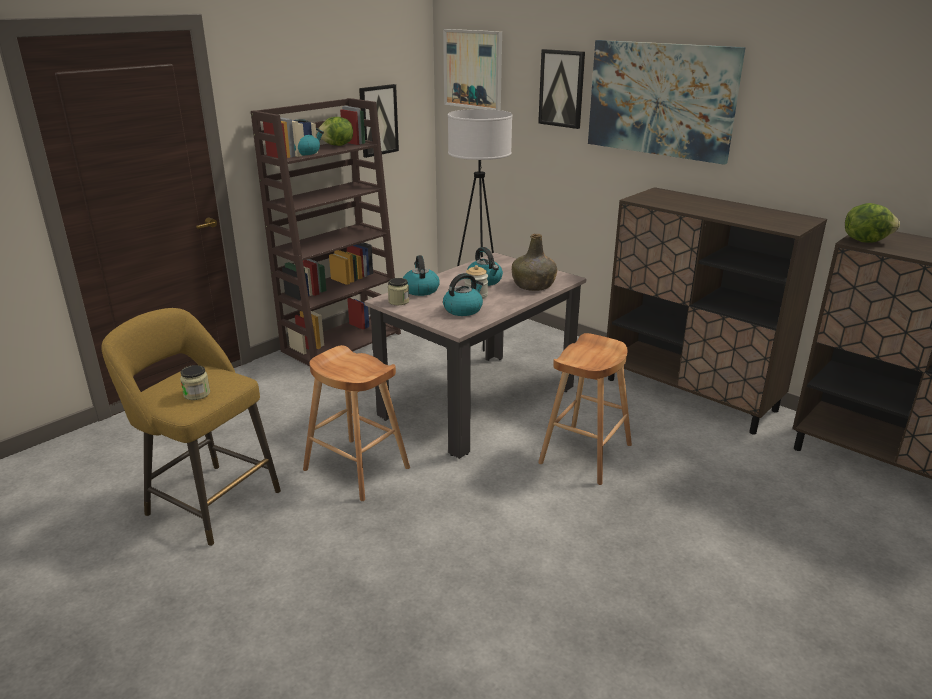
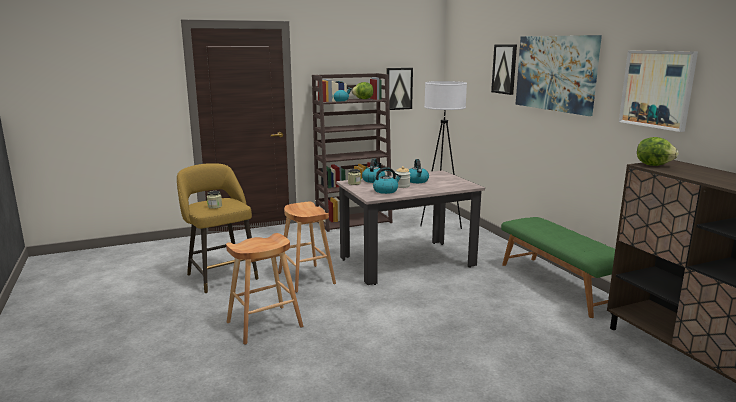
camera: 25 degrees right, 10 degrees down
(473, 69) = (462, 59): picture -> picture (657, 89)
(533, 285) = (444, 186): green bottle -> none
(585, 453) = (450, 299): brown stool -> brown stool (265, 324)
(690, 395) = (559, 284): brown cabinet -> green bench

